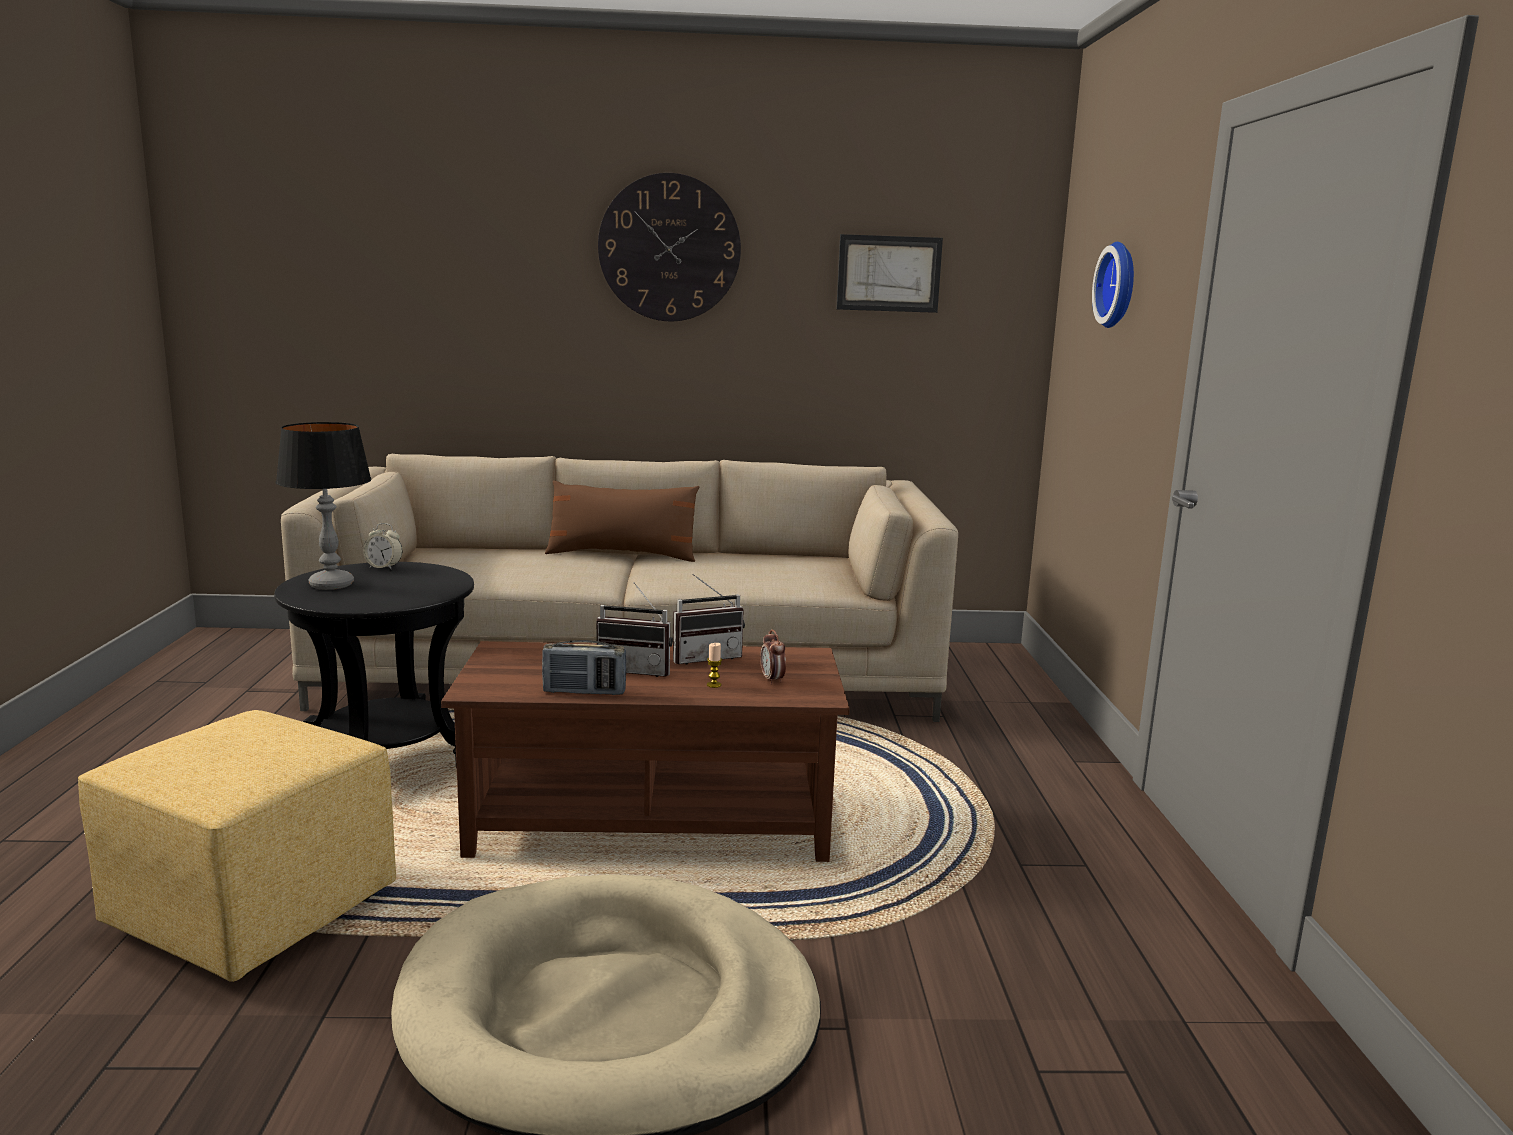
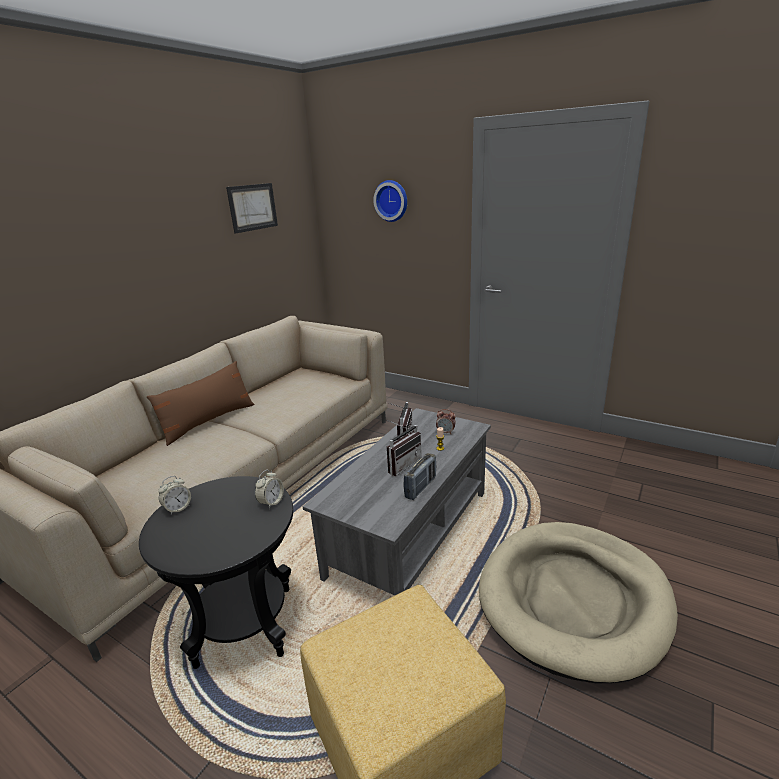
camera: 55 degrees left, 10 degrees up
(331, 585) = (194, 540): table lamp -> none
(423, 596) = (271, 502): none -> alarm clock
(652, 821) = (410, 532): brown coffee table -> grey coffee table
(669, 248) = (134, 210): wall clock -> none

